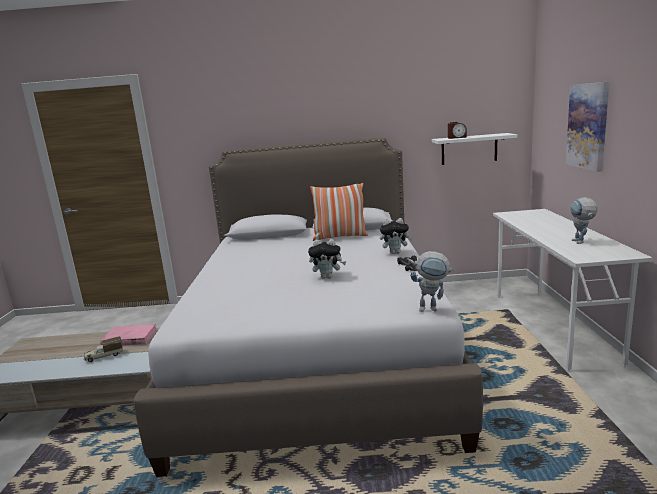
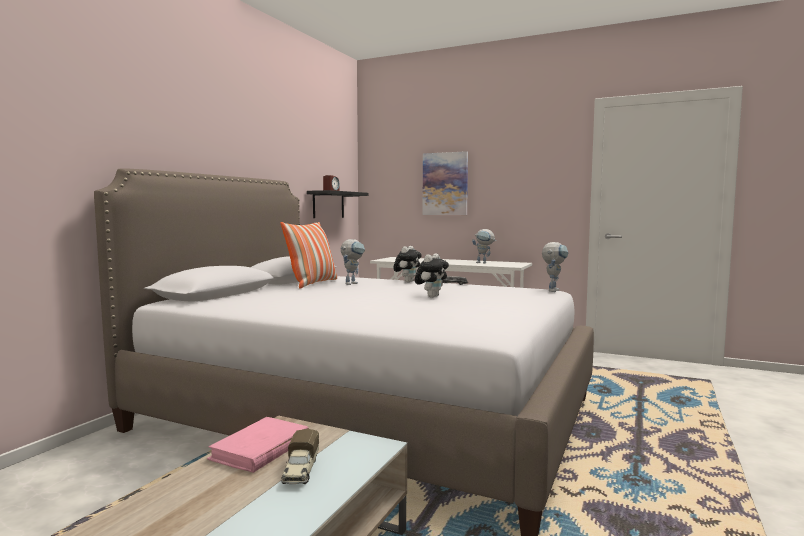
camera: 65 degrees left, 10 degrees down
(358, 244) = (352, 283): none -> toy robot
(469, 149) = (328, 205): white shelf -> black shelf

